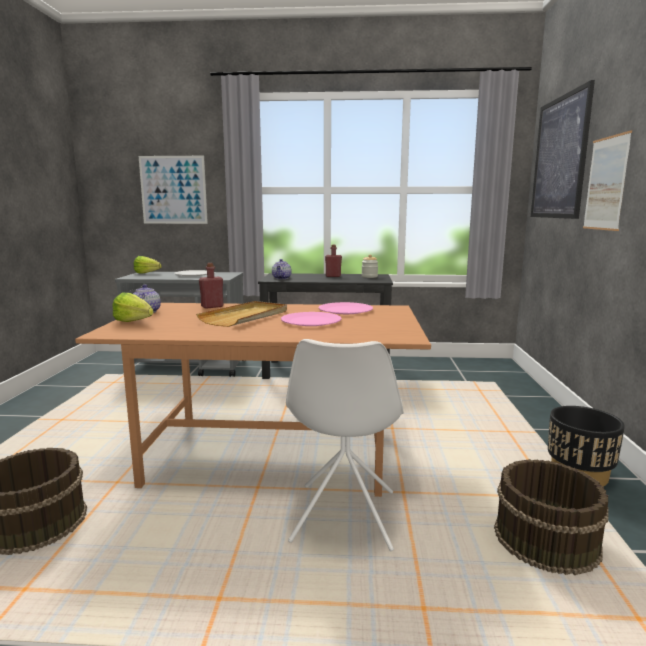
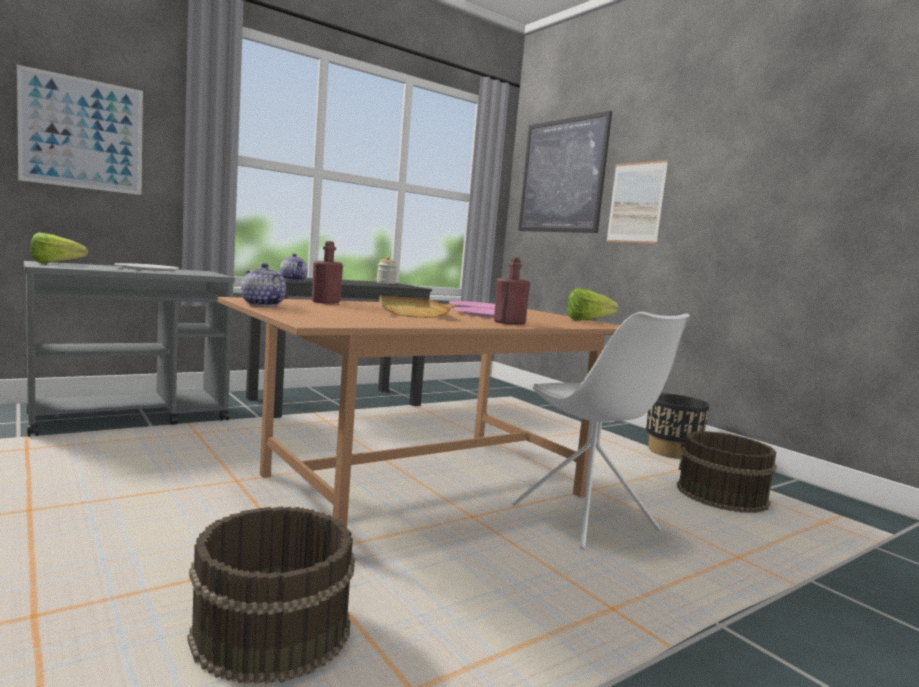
camera: 40 degrees left, 5 degrees down
(136, 323) = (305, 314): lettuce -> lettuce (592, 321)
(333, 276) = (345, 281): red bottle -> red bottle (509, 323)

